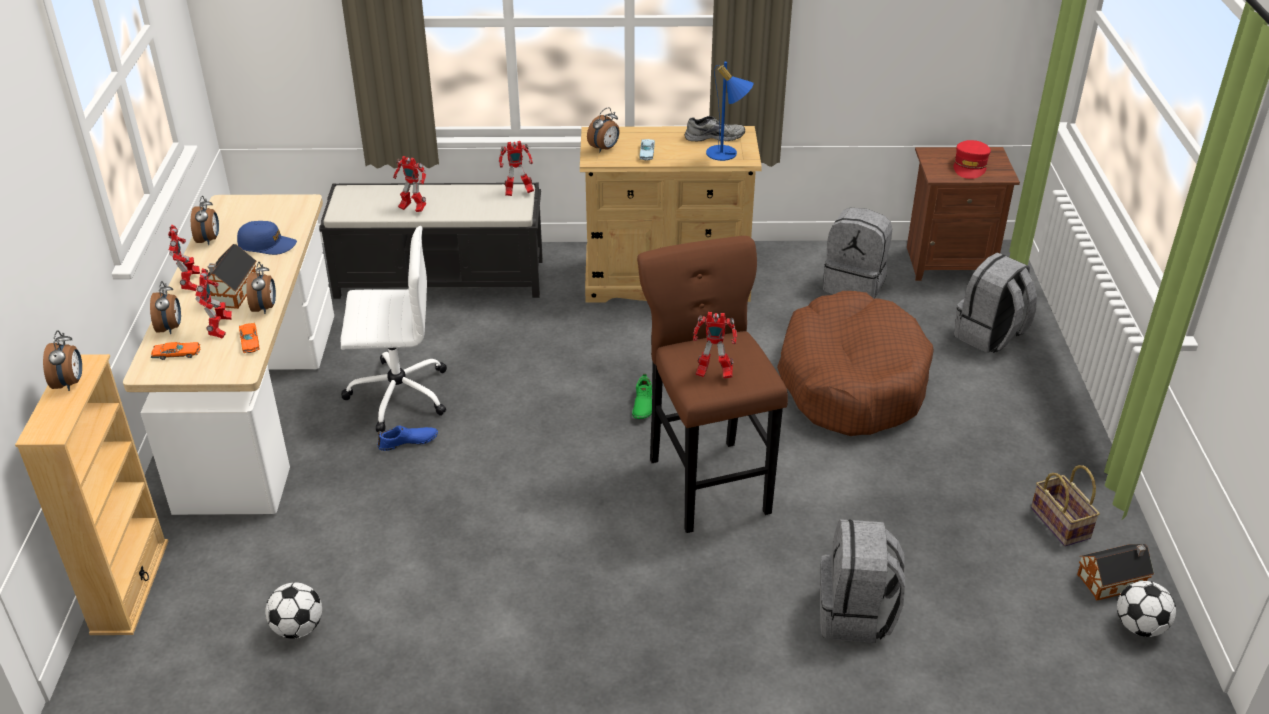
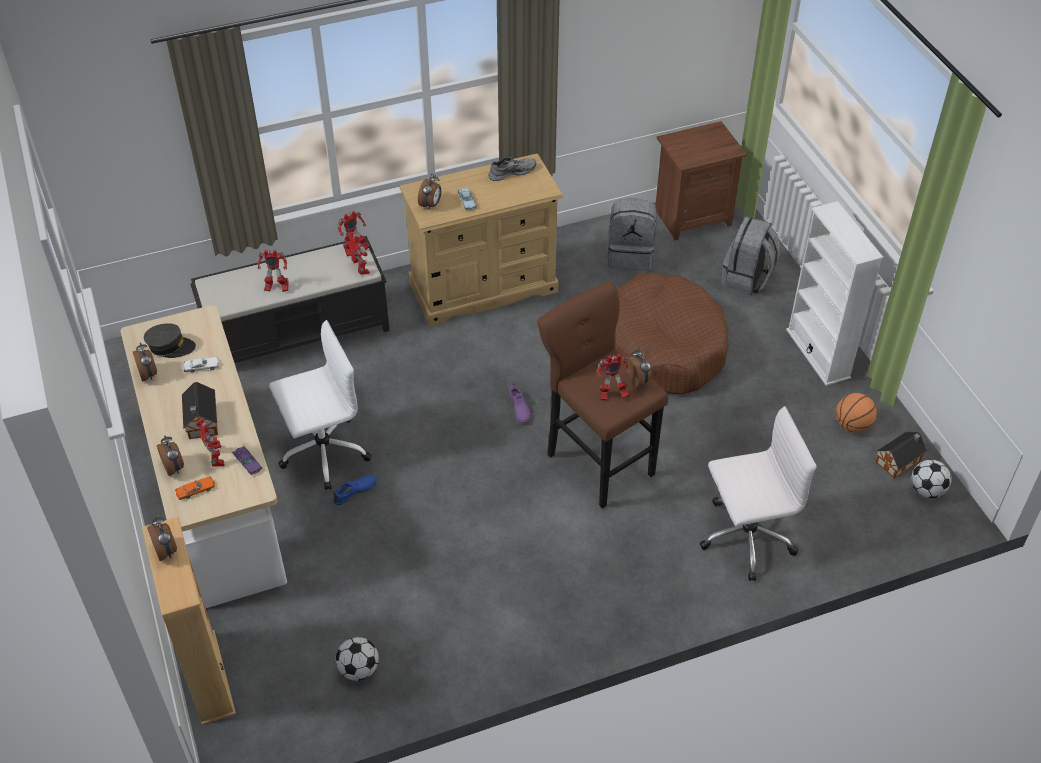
camera: 20 degrees left, 10 degrees up
(190, 284) = (162, 422): toy robot -> toy robot (360, 269)
(249, 220) = (170, 346): none -> grey cap
(250, 341) = (247, 463): orange toy car -> purple toy car
(265, 308) = (239, 428): alarm clock -> alarm clock (638, 380)
(267, 245) = (201, 367): blue cap -> white toy car
(642, 405) = (519, 409): green shoe -> purple shoe
(727, 154) = (530, 188): blue table lamp -> none
(855, 615) = (744, 537): grey backpack -> white office chair
(970, 166) = (705, 146): red cap -> none
(1048, 434) = (818, 354): none -> white bookcase
(1062, 524) = (852, 425): basket -> basketball

